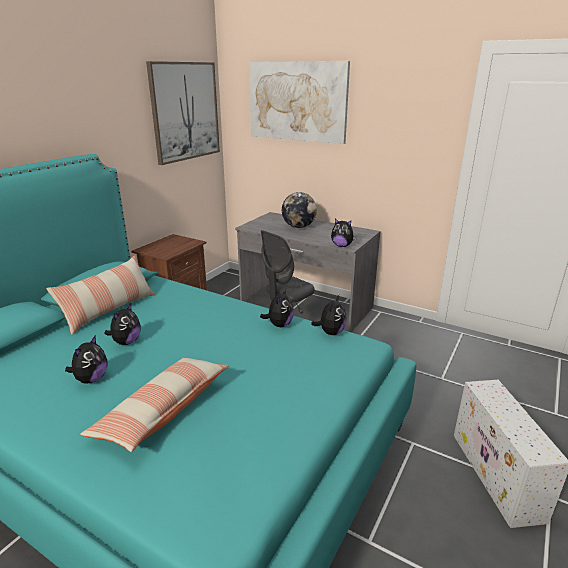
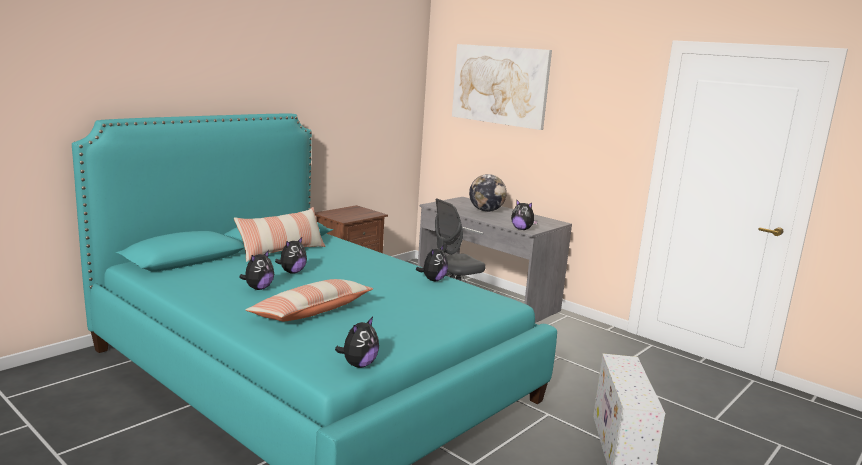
camera: 10 degrees right, 10 degrees down
(185, 111) = (387, 86): picture -> none
(330, 332) = (479, 291): plush toy -> plush toy (358, 364)

